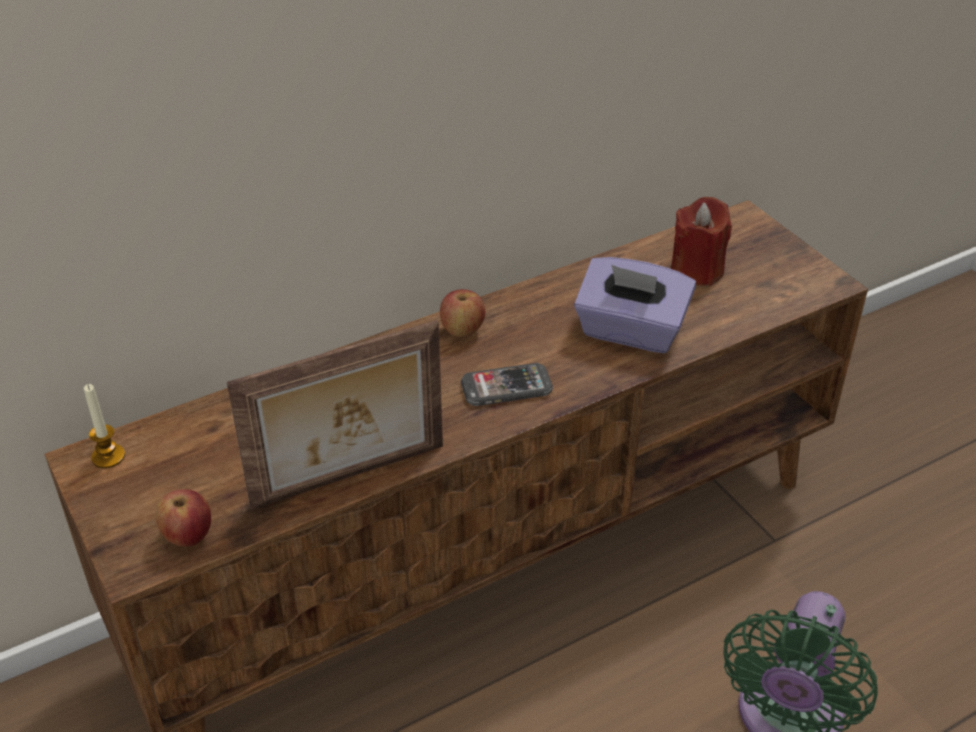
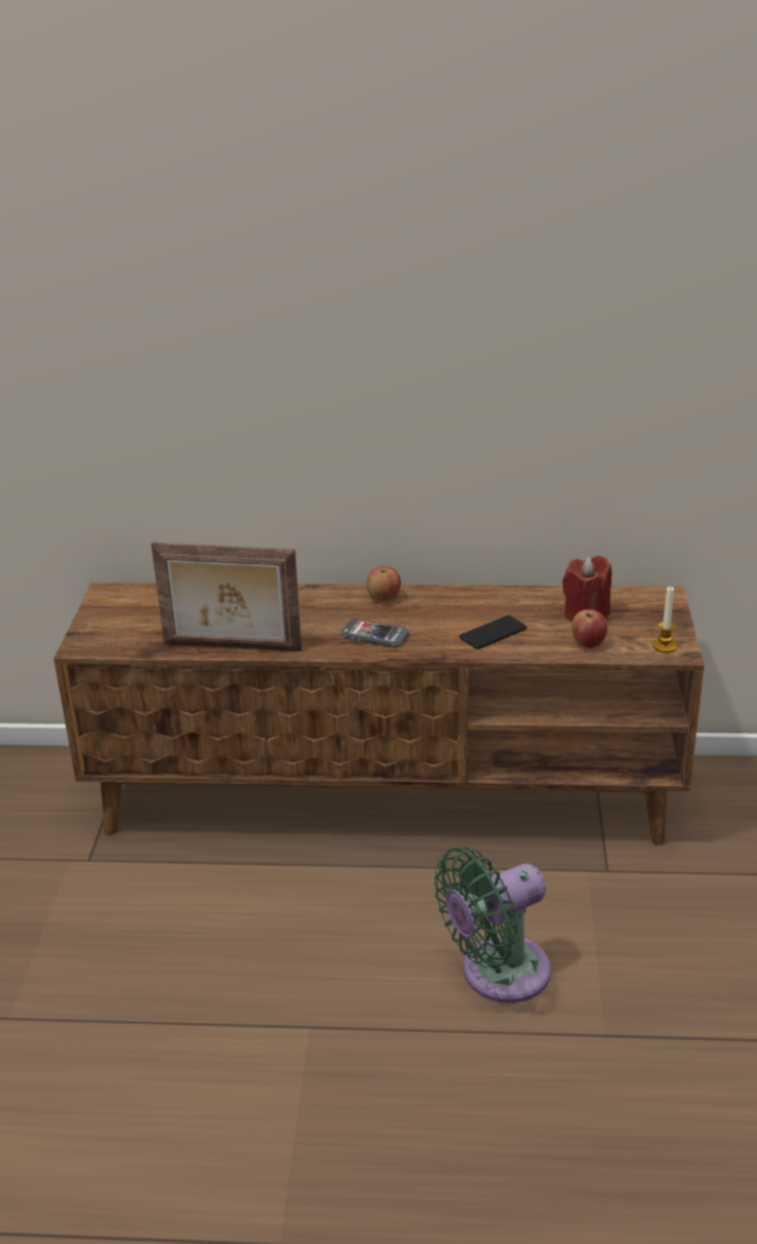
camera: 35 degrees right, 10 degrees down
(108, 456) = (119, 594): candle -> candle (664, 646)
(188, 536) = (120, 643): apple -> apple (588, 644)
(630, 331) = (493, 633): purple tissue box -> phone

